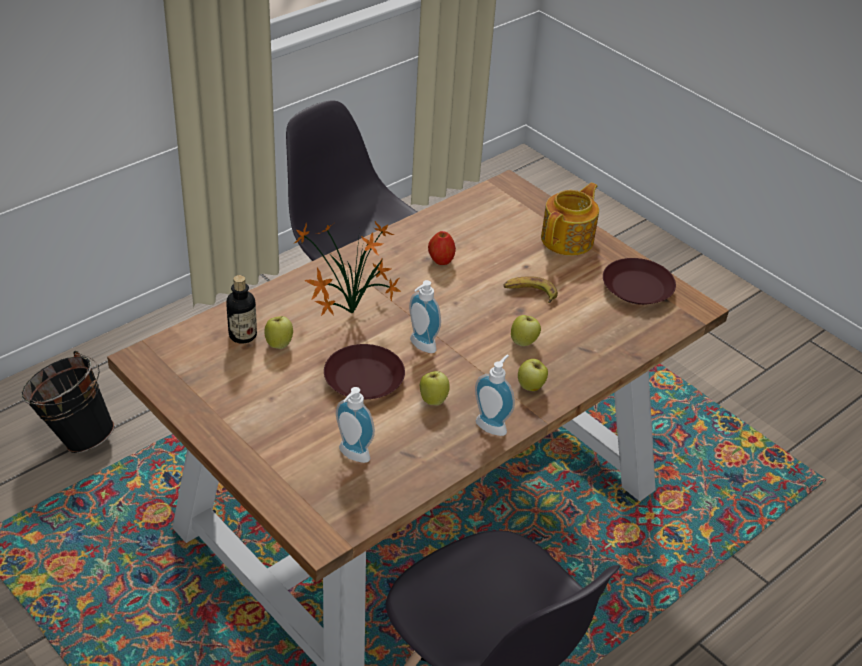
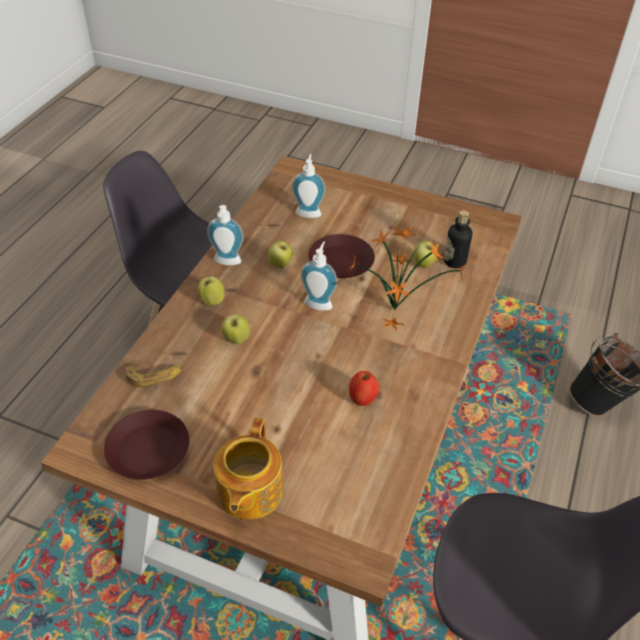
camera: 155 degrees right, 5 degrees up
(530, 293) = (256, 395): banana -> banana (155, 376)

